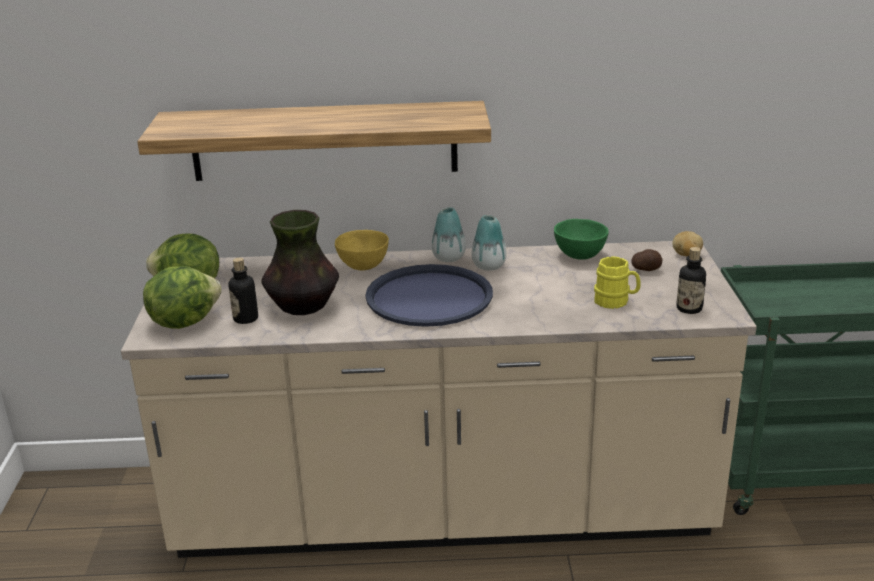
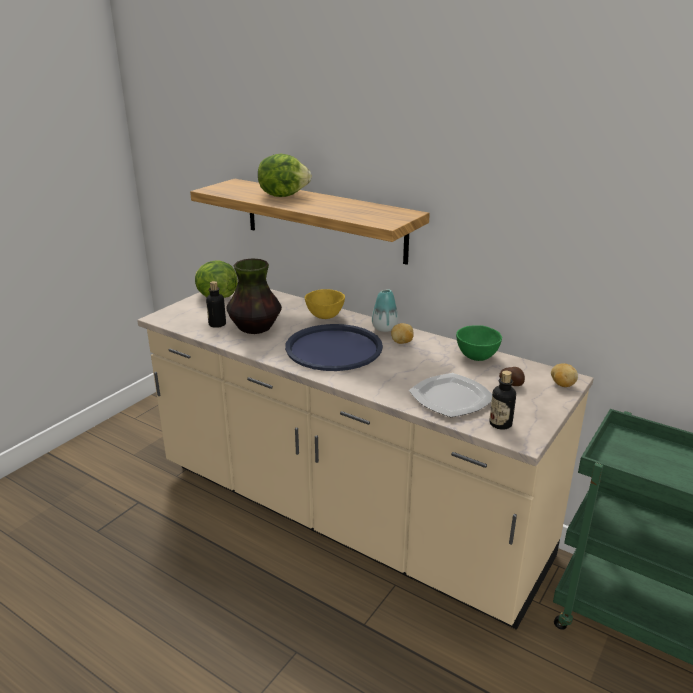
camera: 35 degrees right, 0 degrees up
(184, 321) = (186, 315): lettuce -> lettuce (283, 195)
(489, 266) = (402, 342): vase -> potato
(616, 302) = (452, 398): yellow mug -> plate

